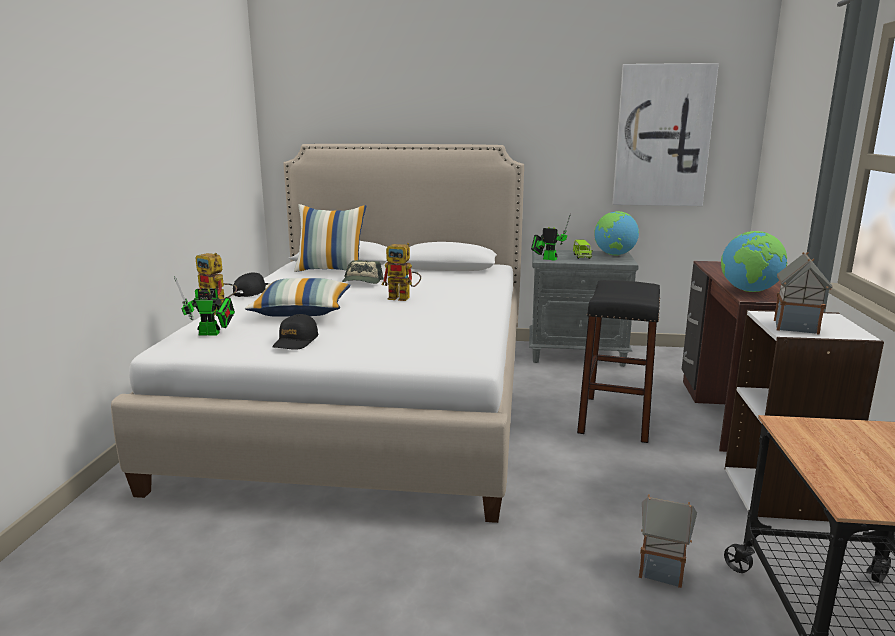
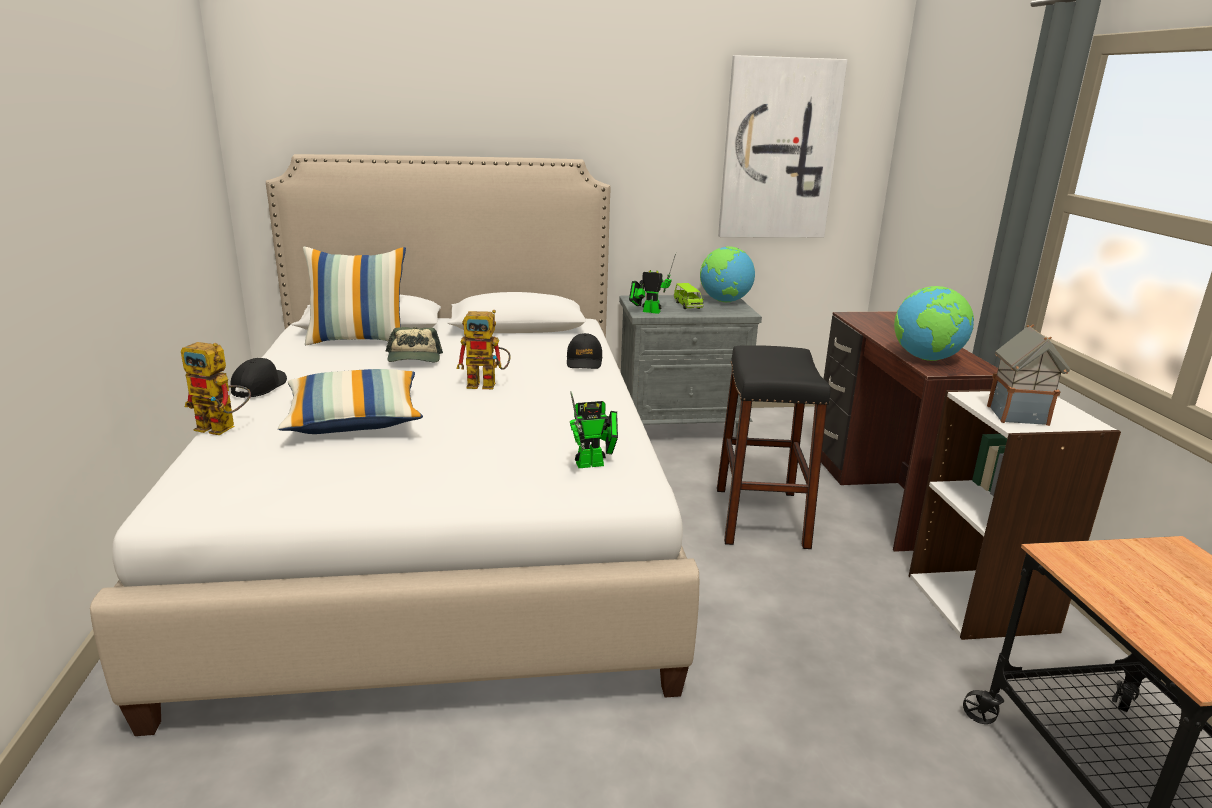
camera: 15 degrees left, 5 degrees up
(212, 334) = (236, 474): toy robot -> toy robot (594, 464)
(296, 341) = (373, 477): black cap -> black cap (584, 361)
(663, 570) = (899, 734): toy house -> none

